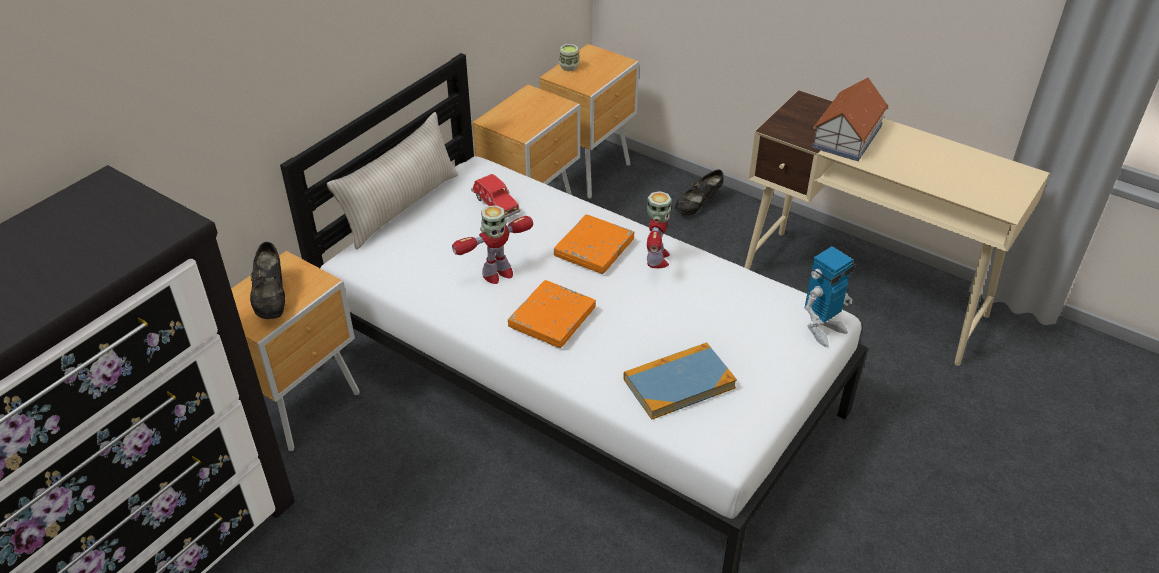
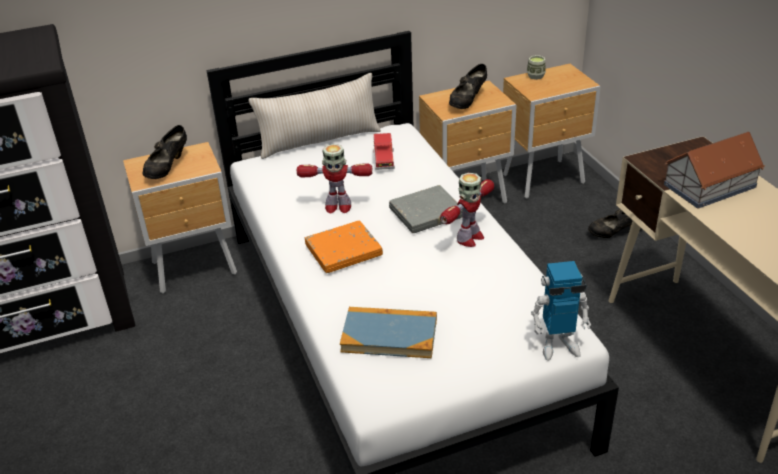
camera: 35 degrees right, 5 degrees down
(529, 114) = (467, 101): none -> black shoe
(594, 248) = (426, 213): orange book -> grey book

